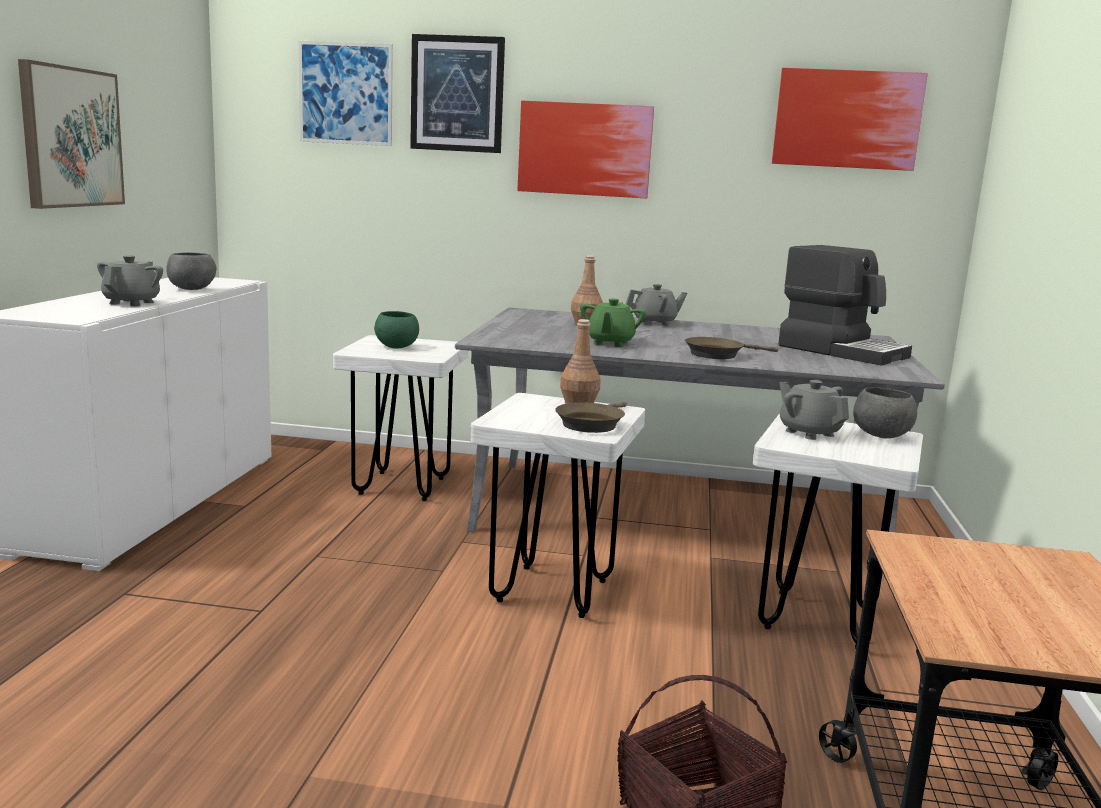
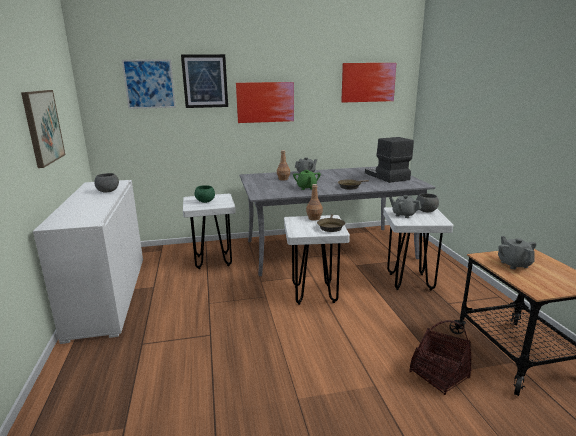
camera: 20 degrees left, 5 degrees up
(132, 302) = (96, 206): grey teapot -> grey teapot (514, 264)
(842, 351) = (386, 176): coffee machine -> coffee machine turned 135 degrees counterclockwise

